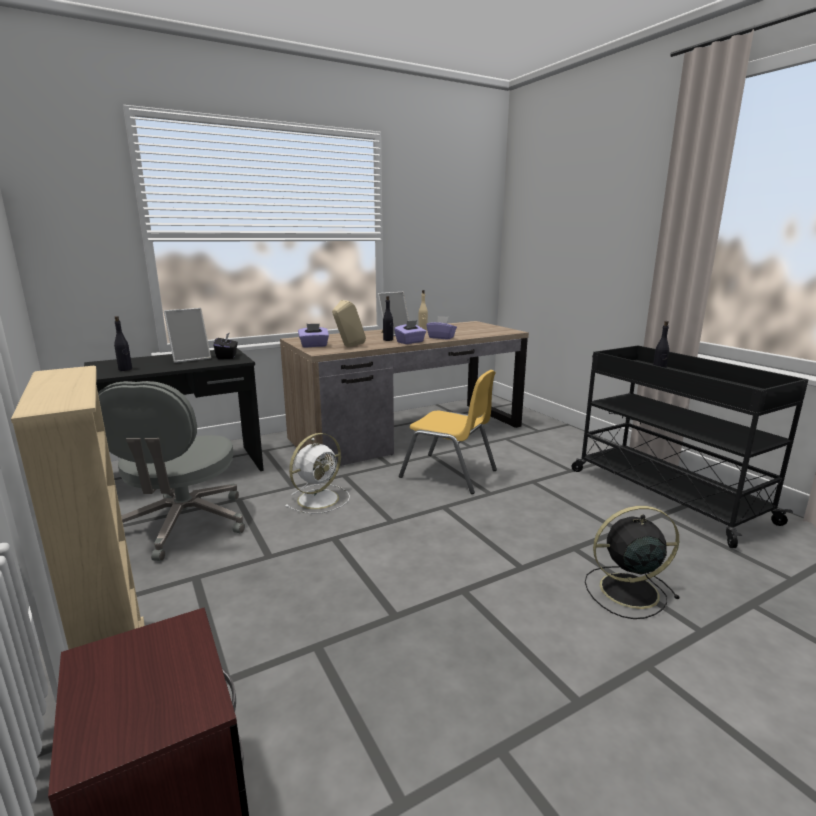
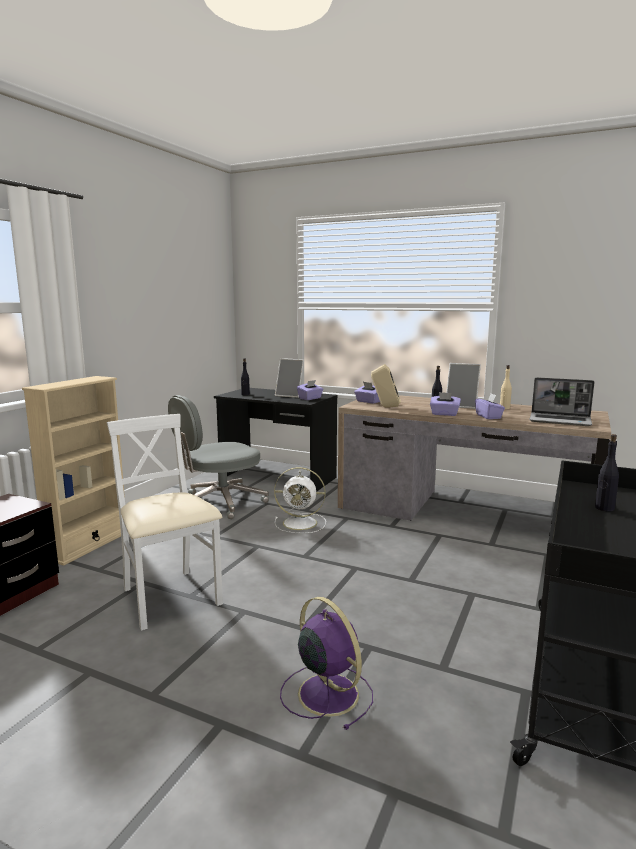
camera: 55 degrees right, 5 degrees down
(227, 356) = (310, 398): black tissue box -> purple tissue box
(383, 633) = (170, 598): none -> white chair
(449, 474) = (417, 552): yellow chair -> none
(483, 331) = (560, 421): none -> laptop
(626, 590) = (326, 692): black fan -> purple fan

